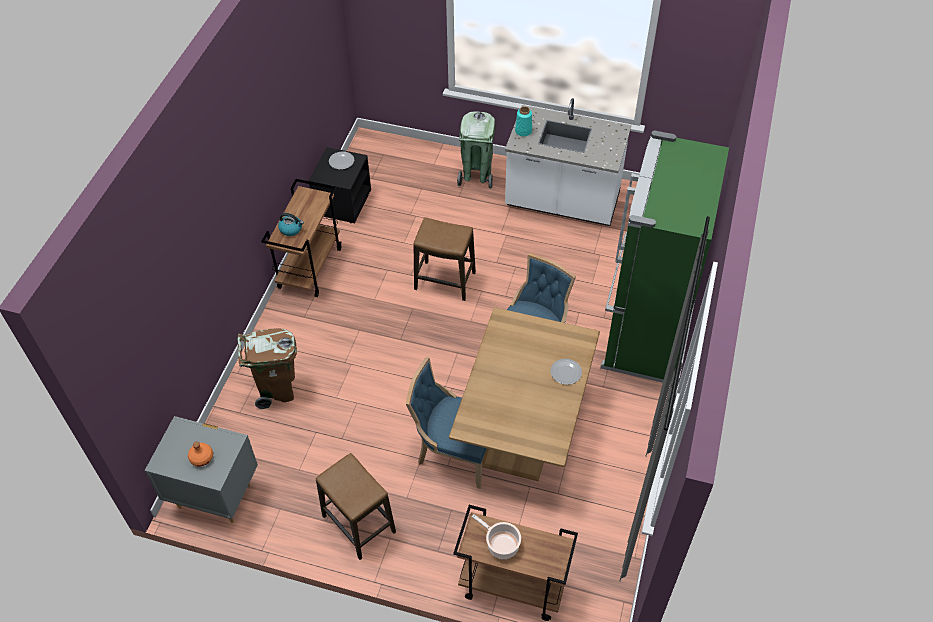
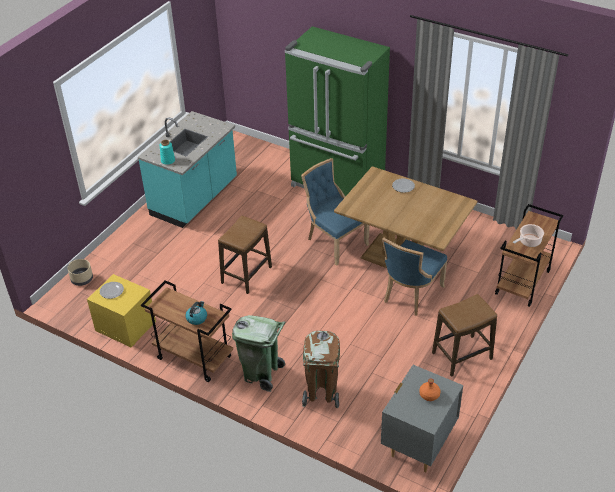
camera: 75 degrees left, 10 degrees down
(342, 202) = (125, 326): black nightstand -> yellow nightstand
(402, 149) = (82, 279): none -> beige planter
(476, 176) = (140, 239): green trash can -> green trash can (261, 374)
(562, 202) = (195, 198): white counter -> turquoise counter

